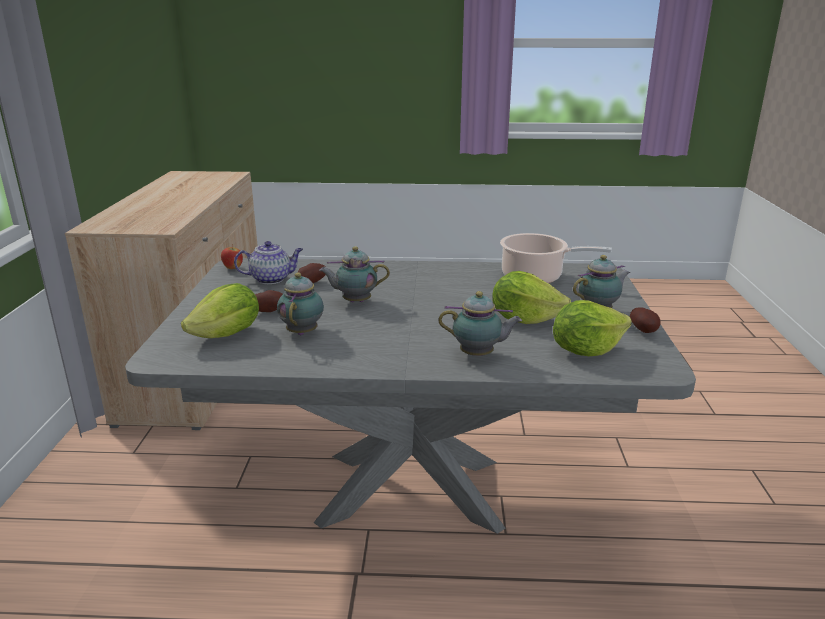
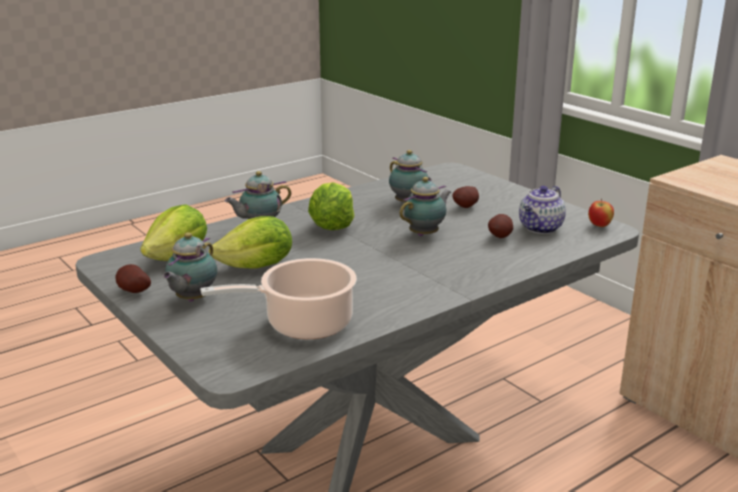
camera: 140 degrees right, 0 degrees up
(228, 335) = (450, 188): lettuce -> lettuce (332, 226)

